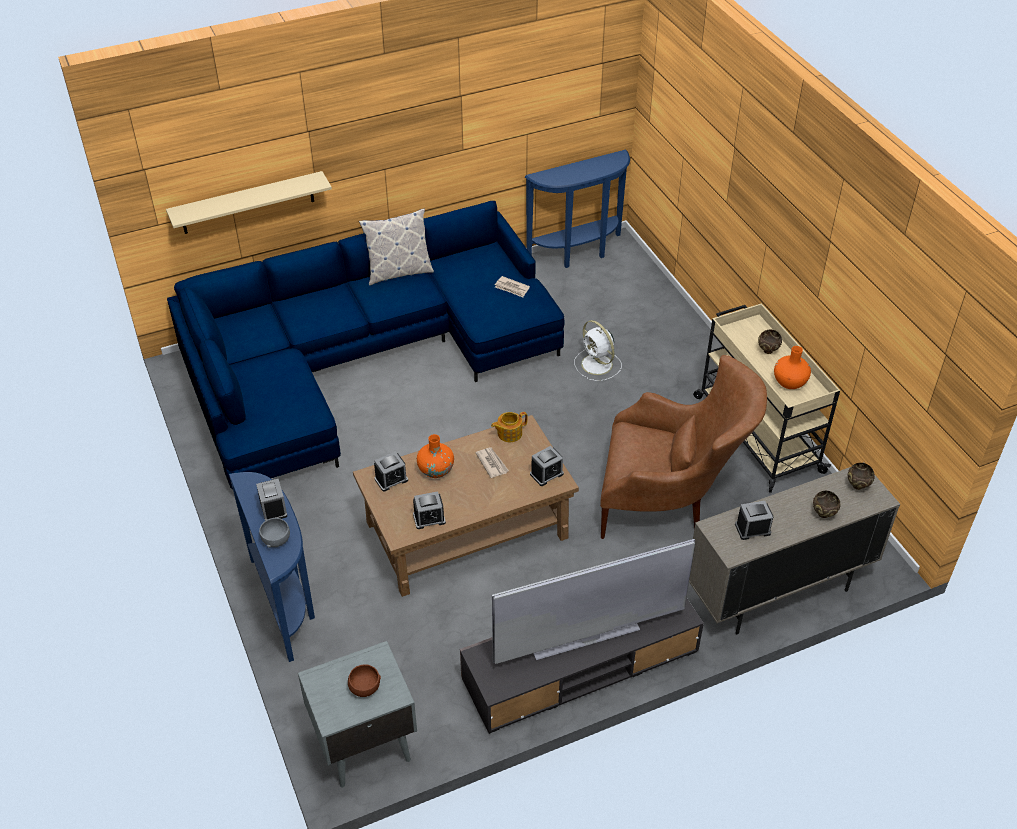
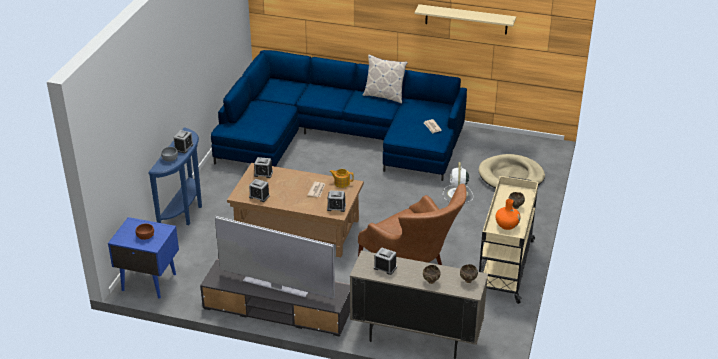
camera: 40 degrees right, 10 degrees down
(247, 203) = (313, 20): beige shelf -> beige shelf (466, 19)
(363, 745) = (148, 281): grey nightstand -> blue nightstand
(436, 470) = (288, 180): orange vase -> none
(579, 253) = (517, 141): blue console table -> none
(626, 306) = (511, 176): none -> beige dog bed

